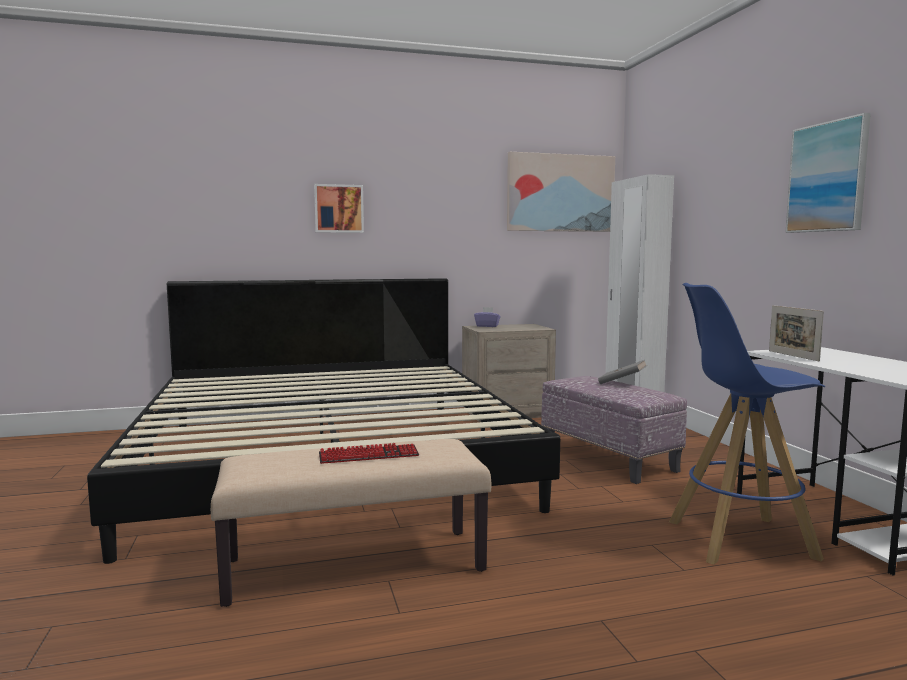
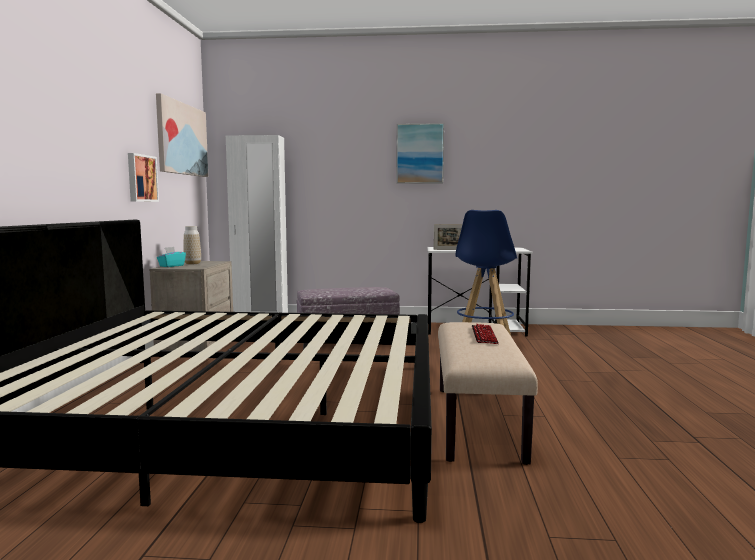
camera: 70 degrees left, 0 degrees up
(339, 208) = (48, 131): picture -> picture (141, 178)
(487, 326) = (171, 266): purple tissue box -> turquoise tissue box
(513, 327) = (192, 263): none -> vase
(622, 383) = (345, 287): grey book -> none

